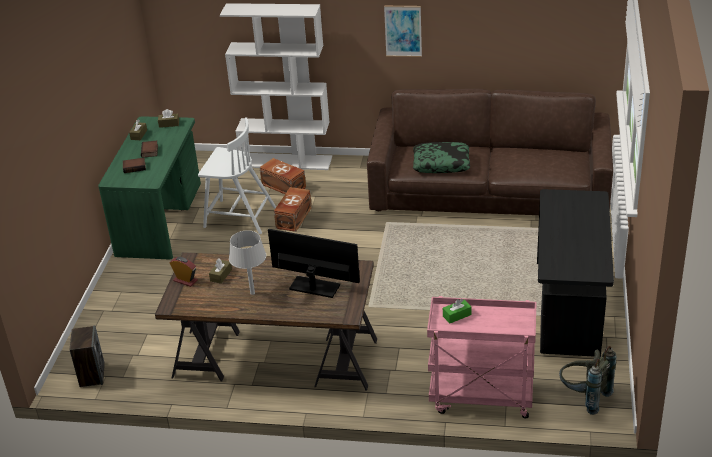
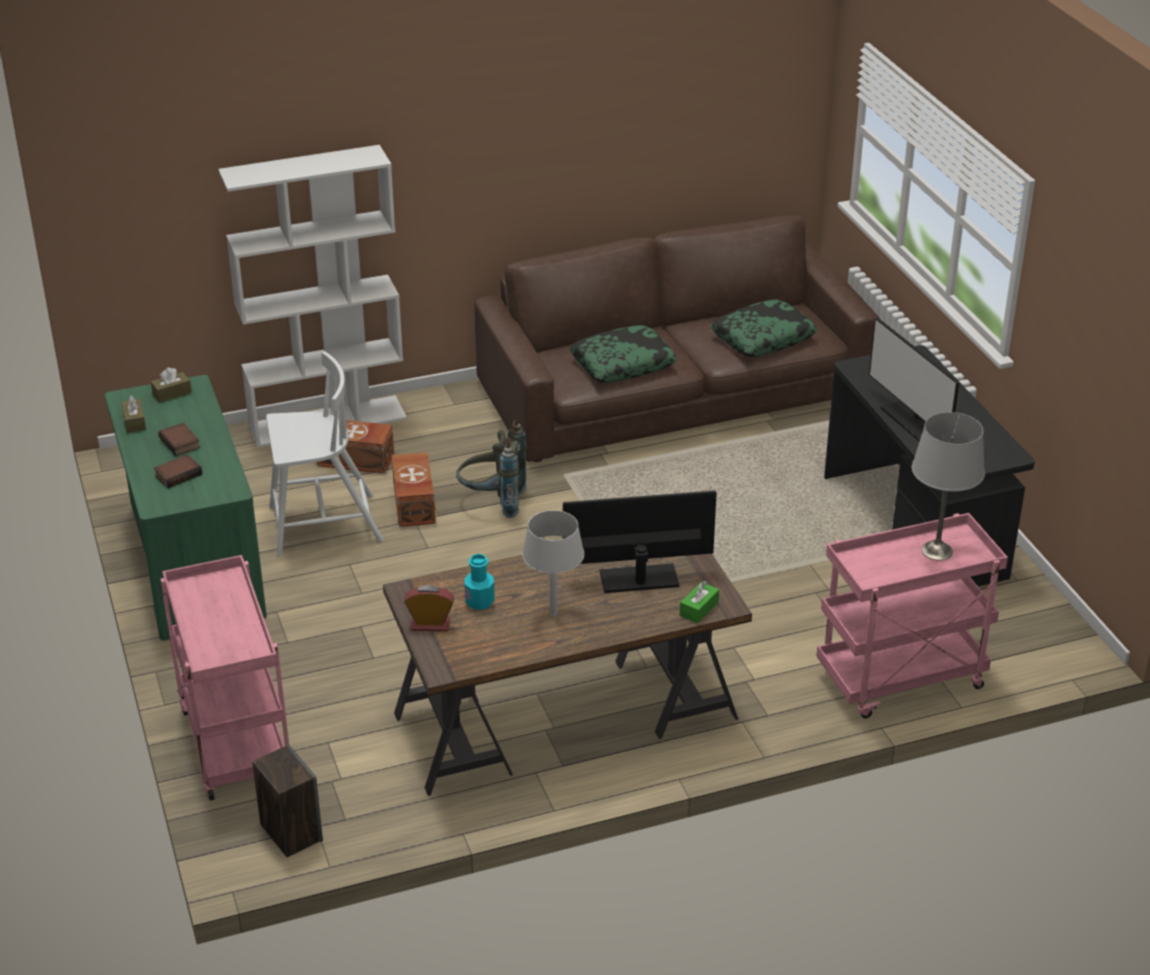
camera: 30 degrees left, 0 degrees up
(104, 319) = (233, 742): none -> pink cart
(221, 275) = (479, 601): brown tissue box -> turquoise bottle
(403, 31) = (509, 167): picture -> none
(457, 315) = (875, 561): green tissue box -> green tissue box (699, 609)
(499, 319) = (936, 551): none -> grey table lamp
(538, 167) = (763, 337): none -> pillow
(556, 236) = (912, 421): none -> monitor
(584, 397) = (1029, 638): grey backpack -> grey backpack (493, 502)

